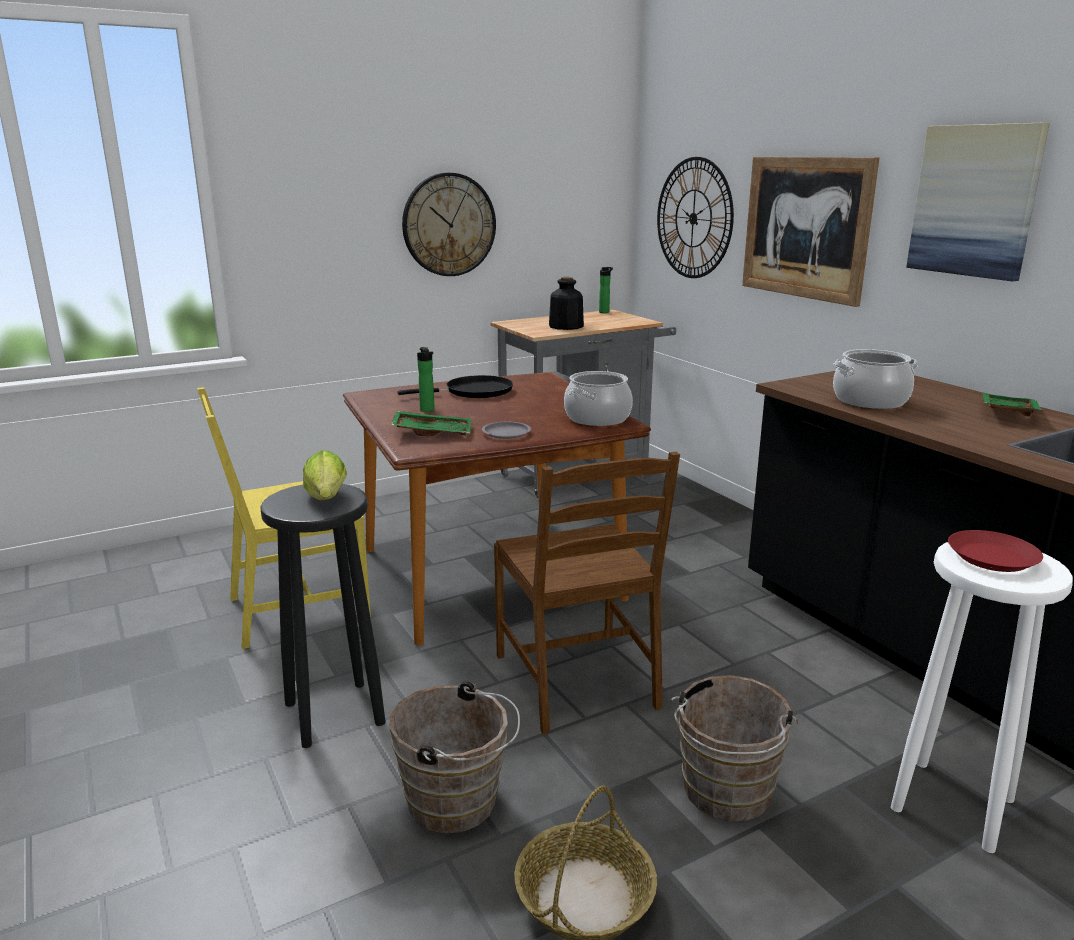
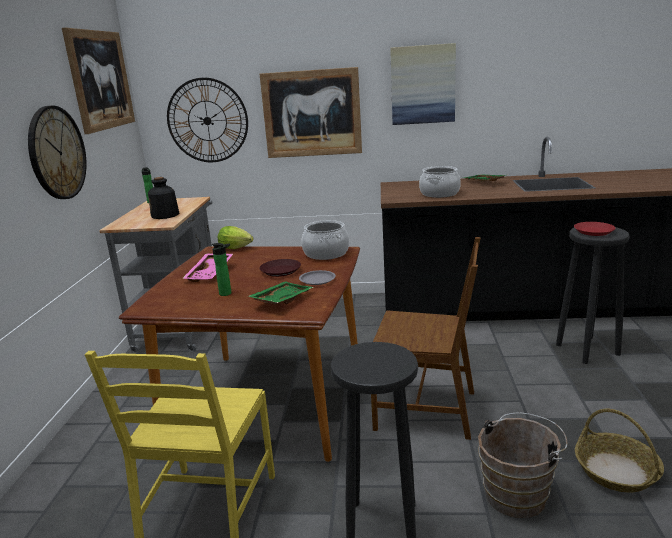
camera: 55 degrees left, 0 degrees up
(326, 499) = (379, 356): lettuce -> lettuce (237, 248)
(474, 392) = (211, 273): black frying pan -> pink tray
(513, 413) = (280, 271): none -> brown plate
(565, 150) = (100, 80): none -> picture
(725, 795) = (556, 400): brown bucket -> none
(950, 802) = (586, 349): white stool -> black stool

